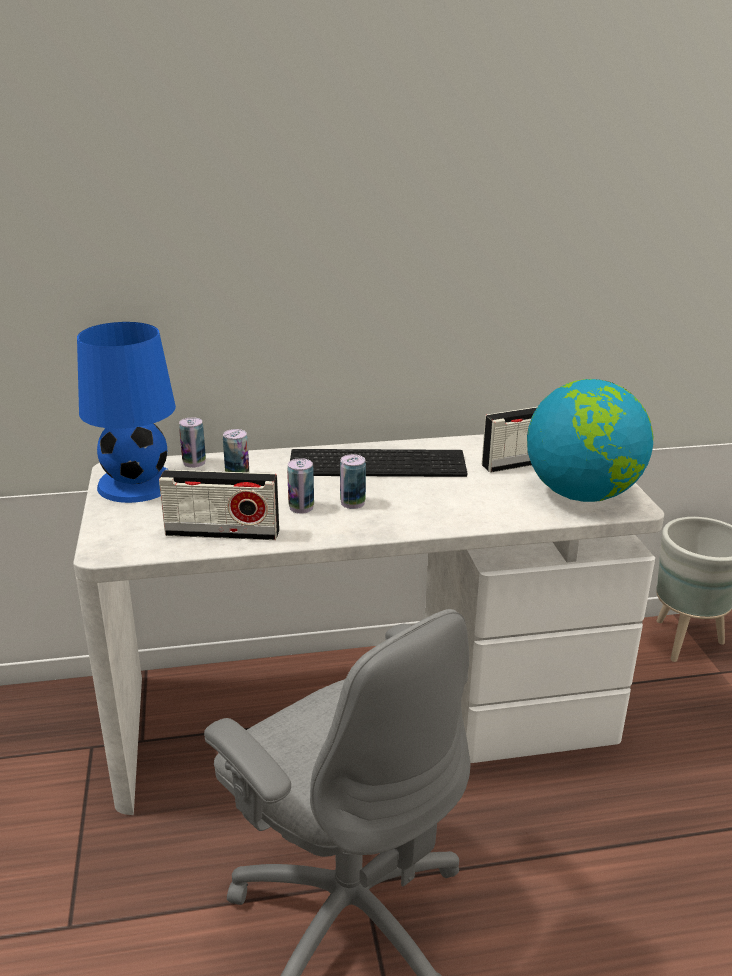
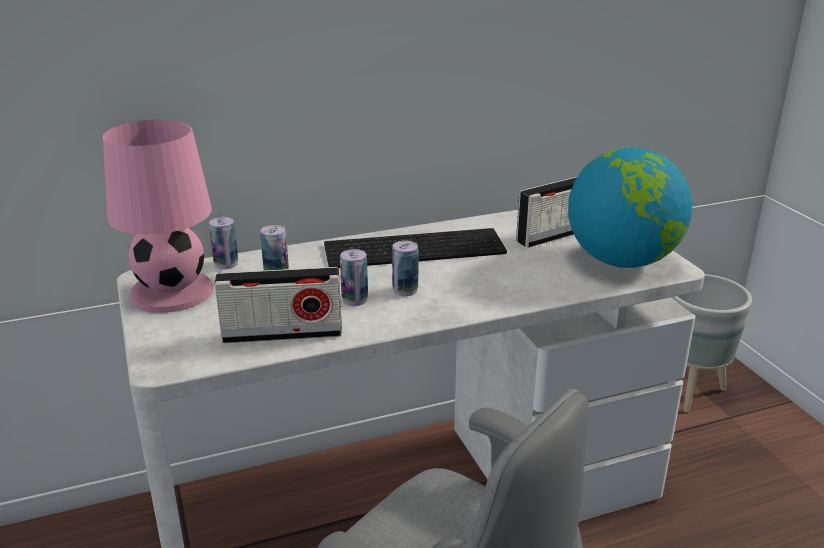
camera: 10 degrees left, 0 degrees up
(137, 483) = (172, 291): blue table lamp -> pink table lamp

